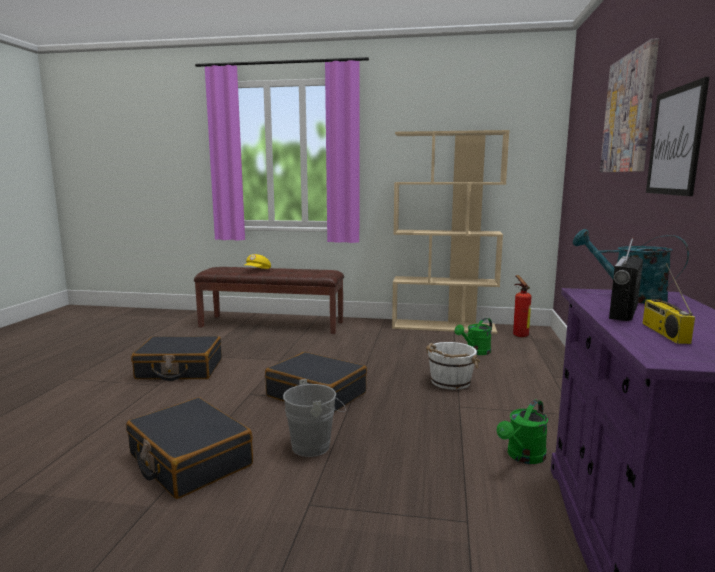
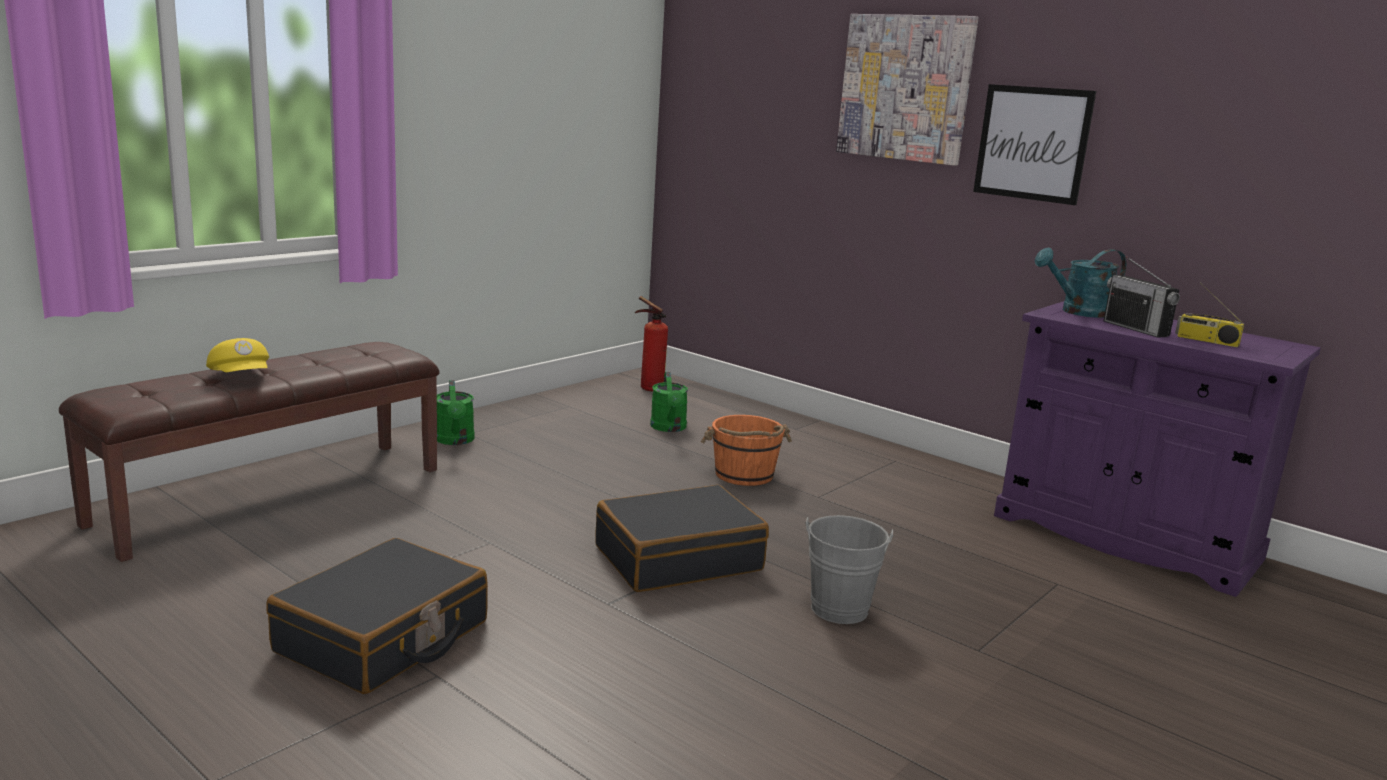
camera: 60 degrees left, 5 degrees up
(189, 460) = (800, 704): black suitcase -> none
(444, 326) = (543, 405): beige bookcase -> none
(450, 382) = (744, 475): white bucket -> orange bucket
(523, 457) = (961, 516): green watering can -> green watering can (455, 441)

